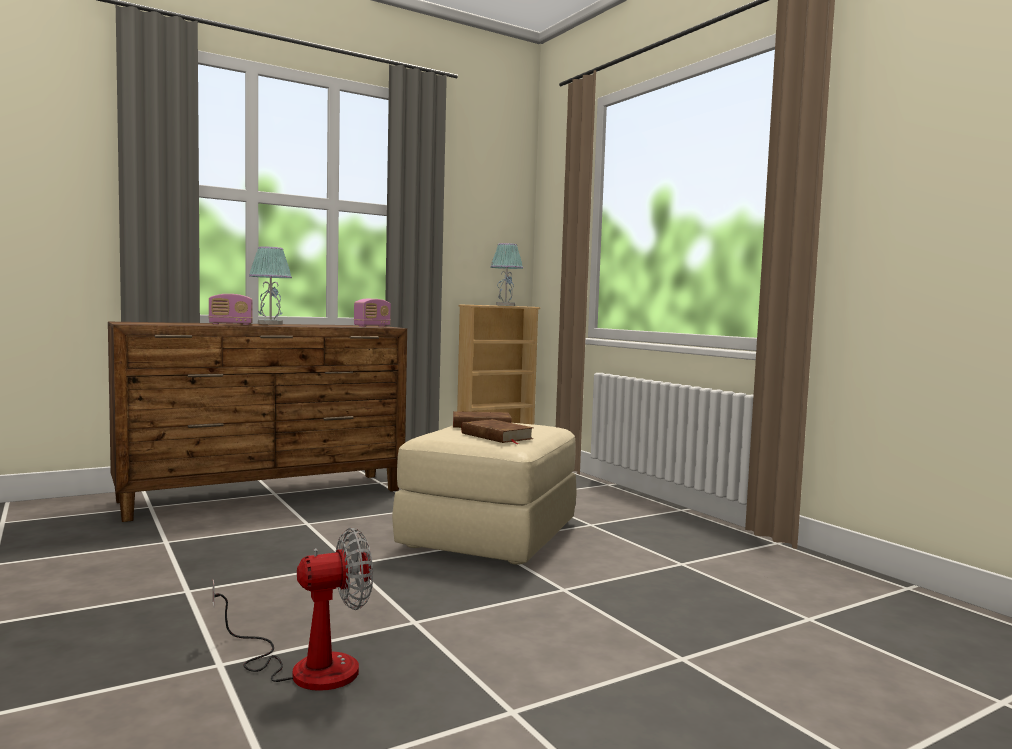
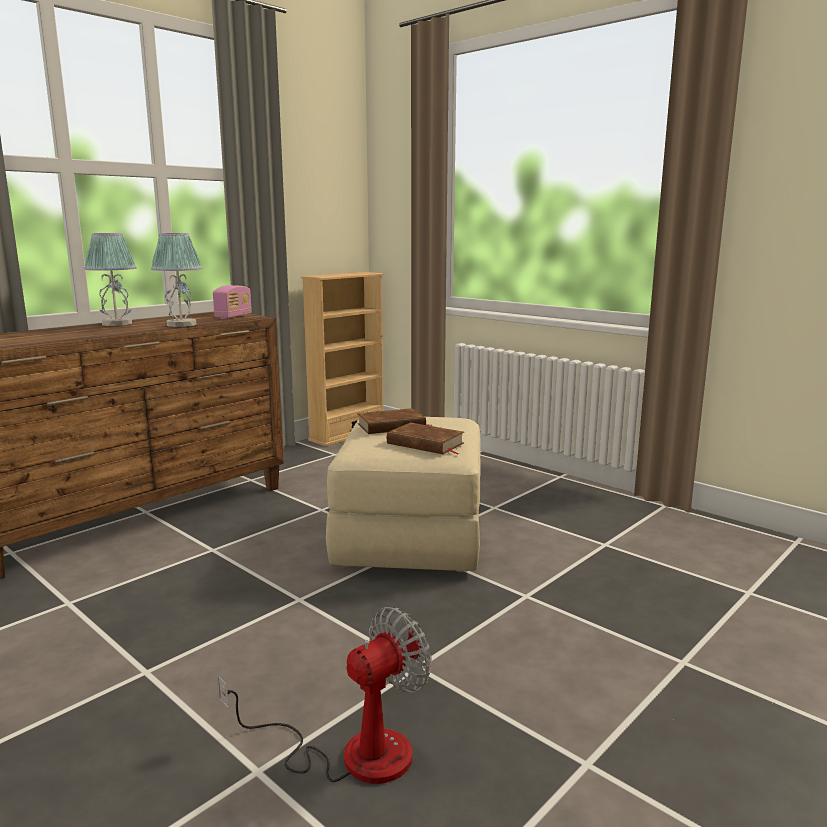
camera: 15 degrees left, 10 degrees up
(231, 324) = (80, 333): radio -> none
(505, 305) = (348, 273): table lamp -> table lamp (181, 324)

